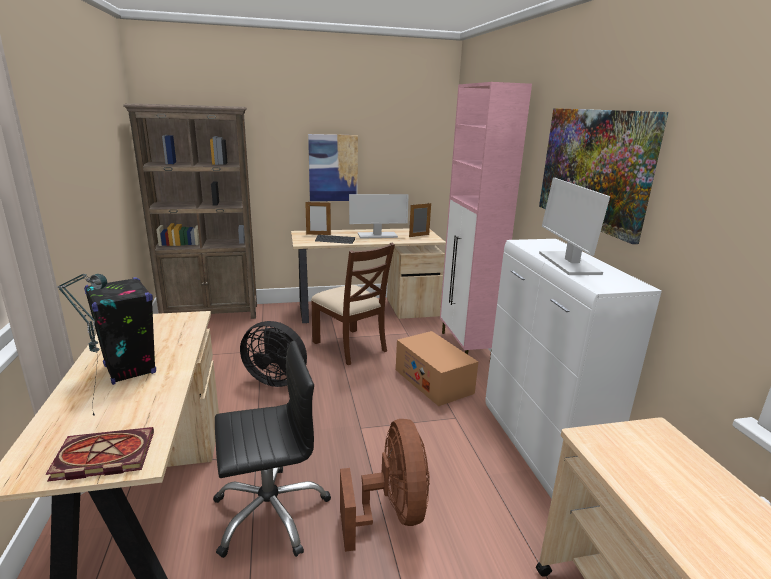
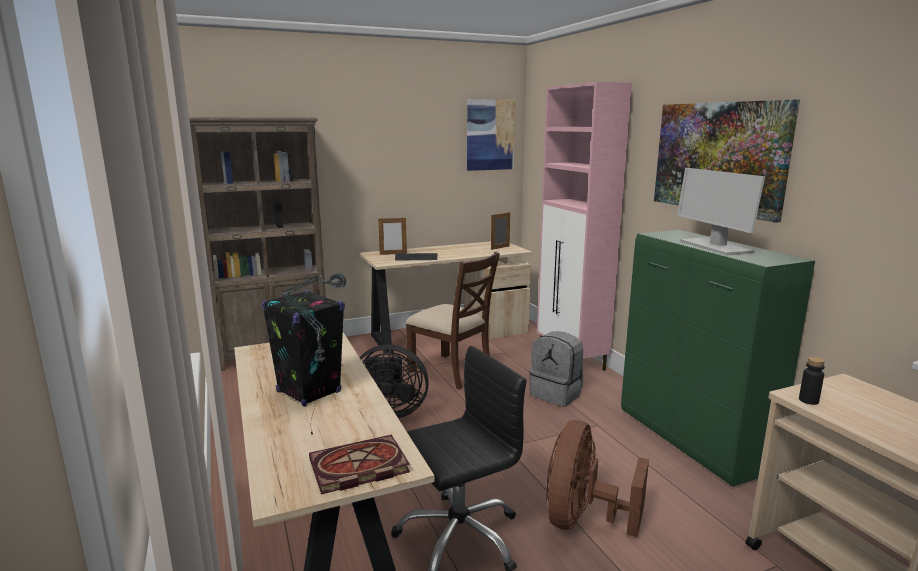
camera: 10 degrees left, 5 degrees down
(333, 168) = (403, 181): picture -> picture (490, 135)
(377, 235) = (456, 250): monitor -> none
(391, 513) = (583, 519): brown fan -> brown fan turned 135 degrees counterclockwise
(433, 381) = (556, 394): cardboard box -> grey backpack
(540, 448) = (692, 441): white cabinet -> green cabinet
(597, 446) = (808, 400): none -> black bottle

